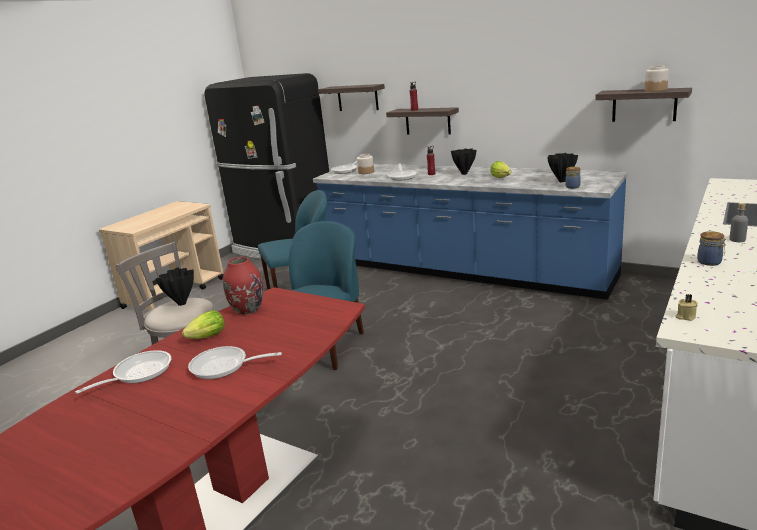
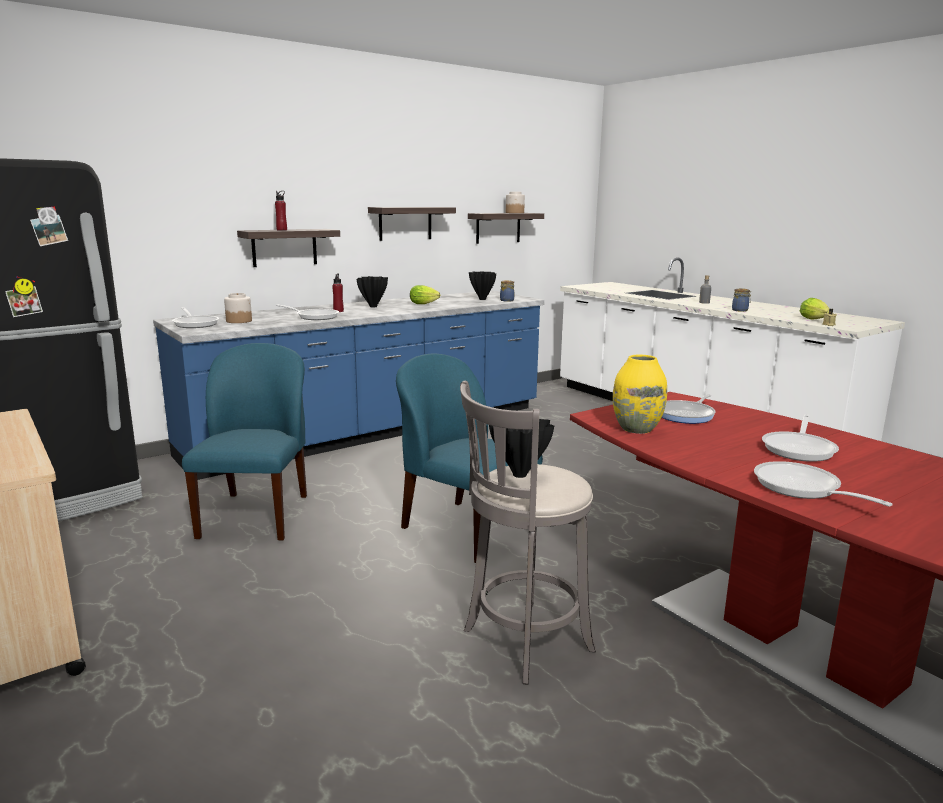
camera: 70 degrees left, 5 degrees down
(205, 338) = (711, 452): lettuce -> lettuce (815, 320)
(247, 309) = (636, 429): red vase -> yellow vase
(293, 319) = (686, 415): none -> frying pan
(357, 97) = (164, 212): shelf -> shelf (405, 223)

